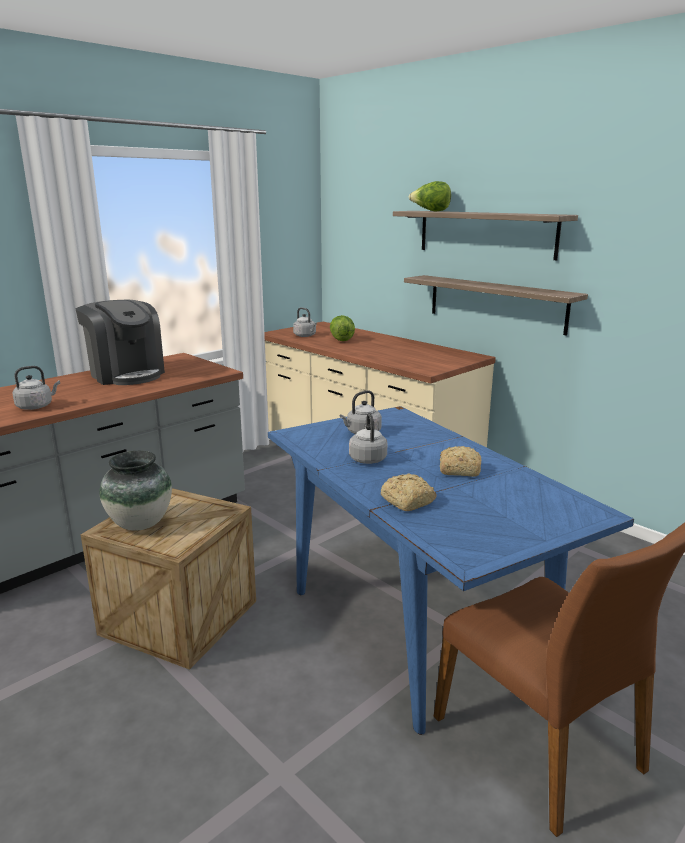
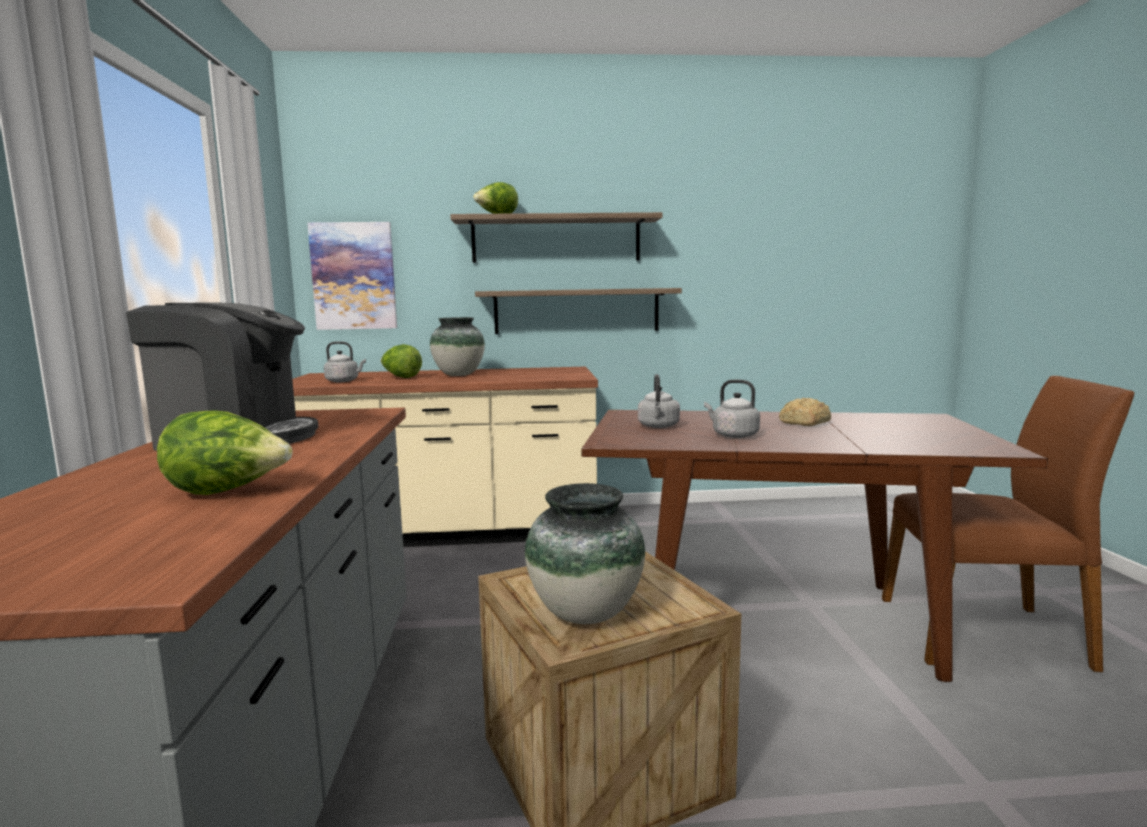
camera: 50 degrees left, 10 degrees down
(36, 406) = (228, 492): grey kettle -> lettuce
(351, 253) = (354, 276): none -> picture
(378, 345) = (458, 375): none -> vase
(407, 502) = (860, 443): bread -> none
(415, 623) = (775, 618): blue dining table -> brown dining table

